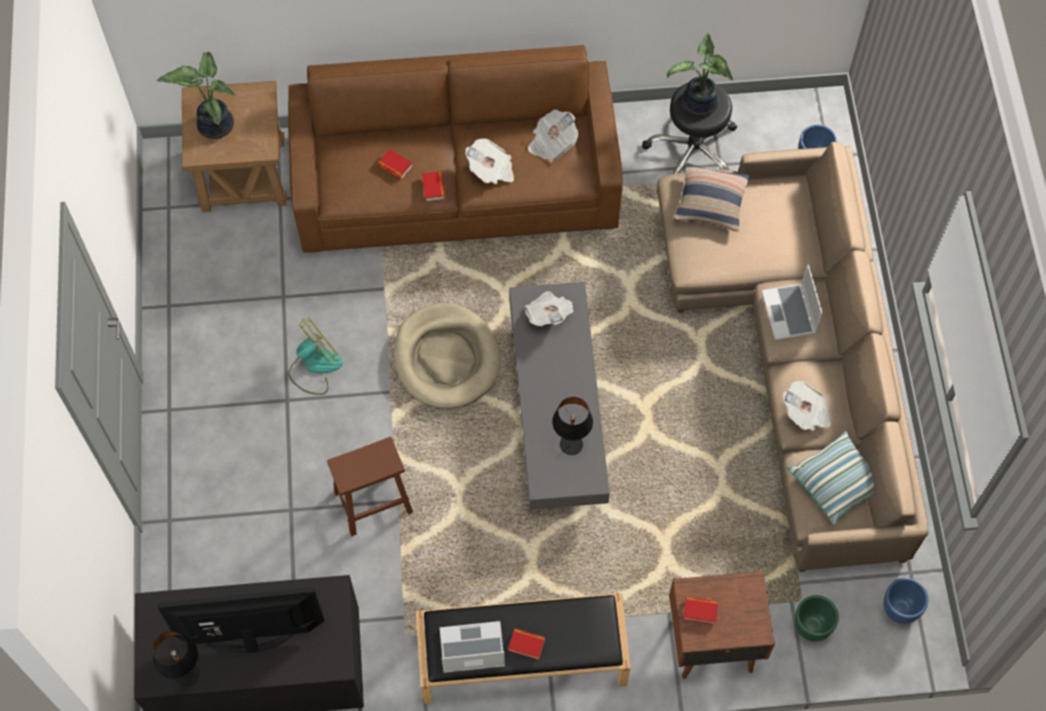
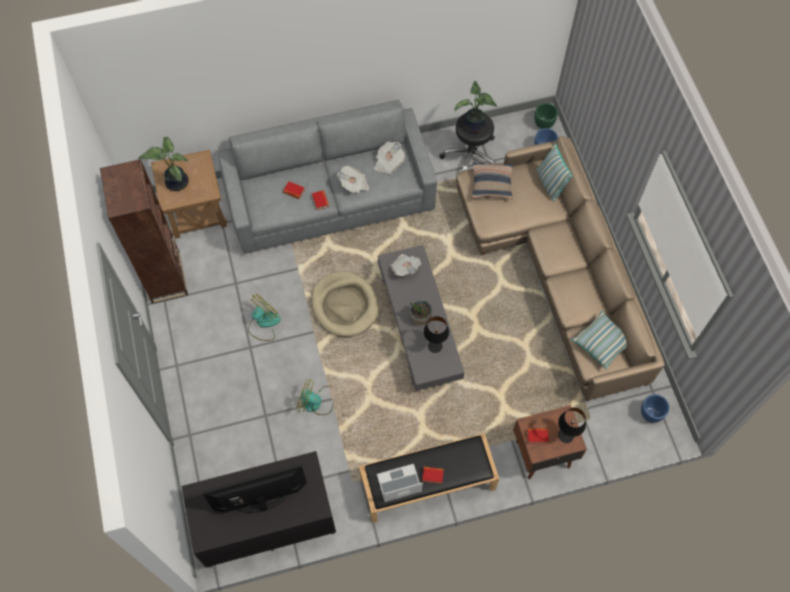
camera: 10 degrees left, 0 degrees up
(178, 269) = (166, 276): none -> brown bookcase
(186, 674) = (224, 532): black table lamp -> black table lamp (566, 435)
(372, 502) = (315, 402): brown stool -> fan
(456, 182) = (330, 196): brown sofa -> grey sofa
(557, 397) = (420, 318): none -> potted plant
(790, 313) = (553, 244): laptop -> none
(805, 215) = (549, 184): none -> pillow
(806, 413) = (575, 303): newspaper -> none
(811, 626) = (599, 434): green planter -> green planter (543, 124)

